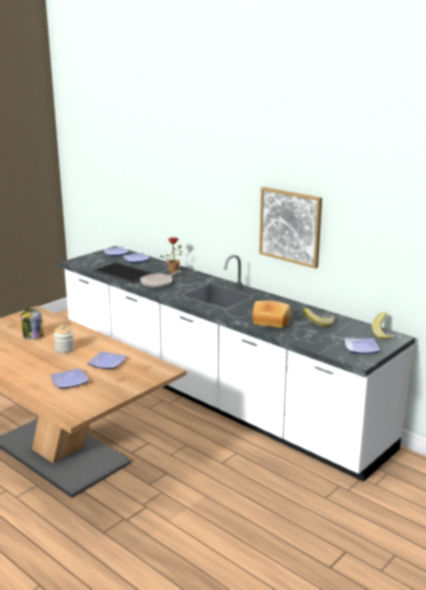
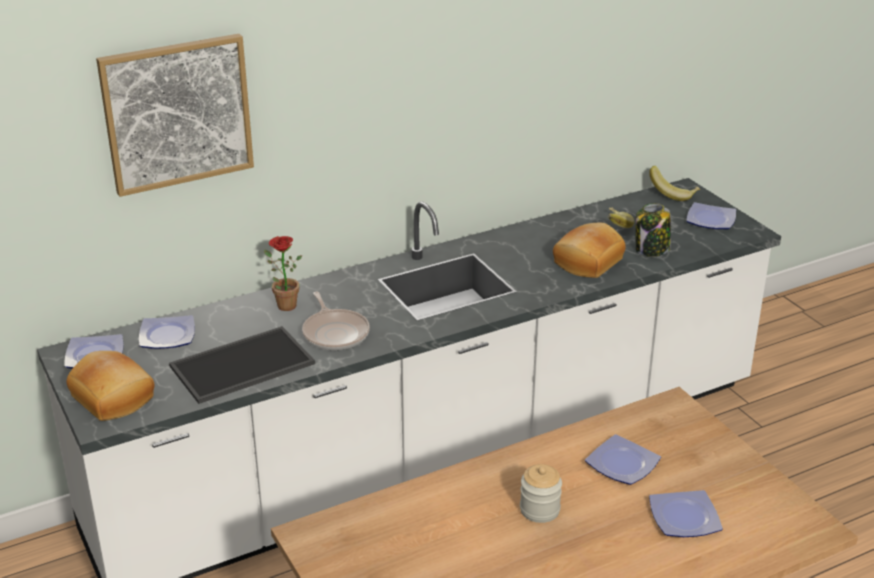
camera: 70 degrees left, 10 degrees up
(33, 336) = (452, 549): jar -> jar (651, 250)
(90, 260) = (114, 397): none -> bread
(290, 226) = (492, 109): picture -> picture (177, 113)

